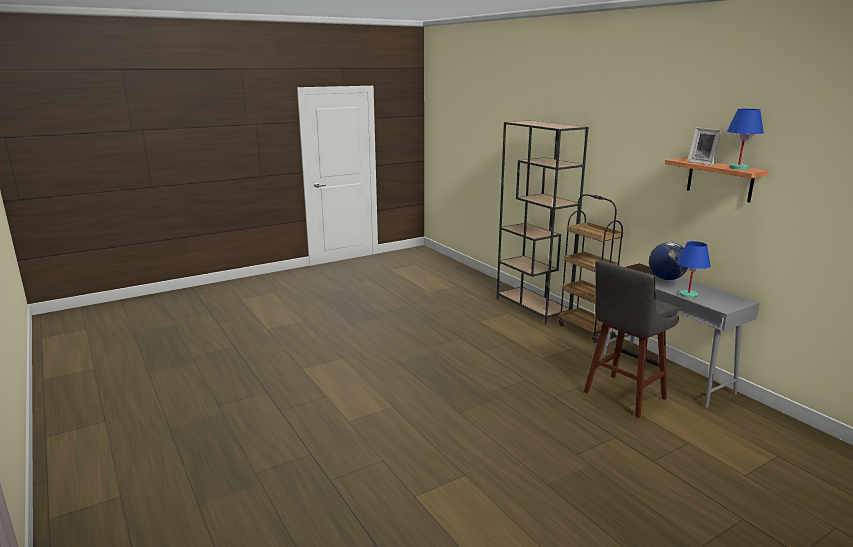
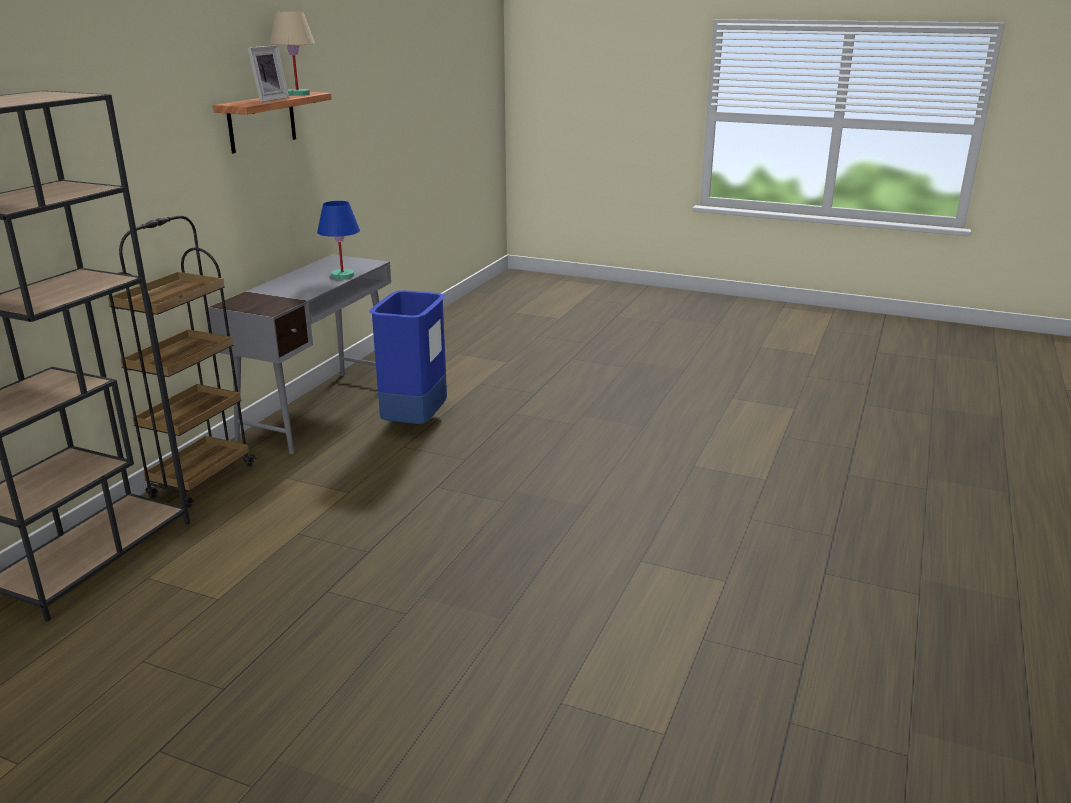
camera: 125 degrees left, 5 degrees up
(622, 396) = (415, 423): grey stool -> blue trash can
(666, 279) = (281, 288): globe -> none
(739, 168) = (297, 94): blue table lamp -> beige table lamp

